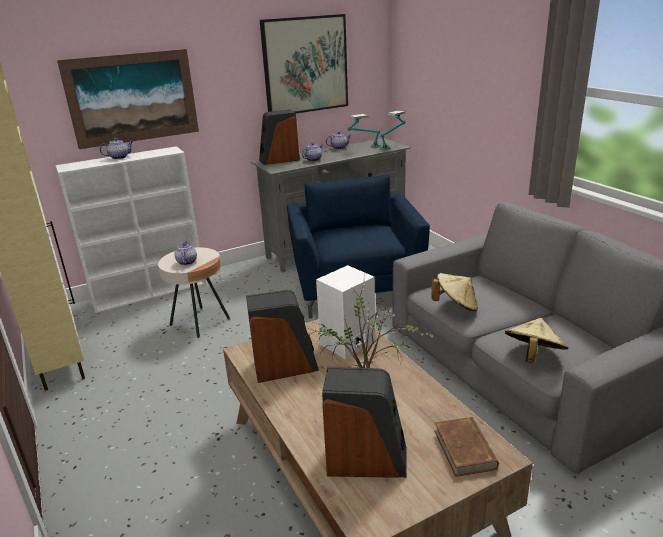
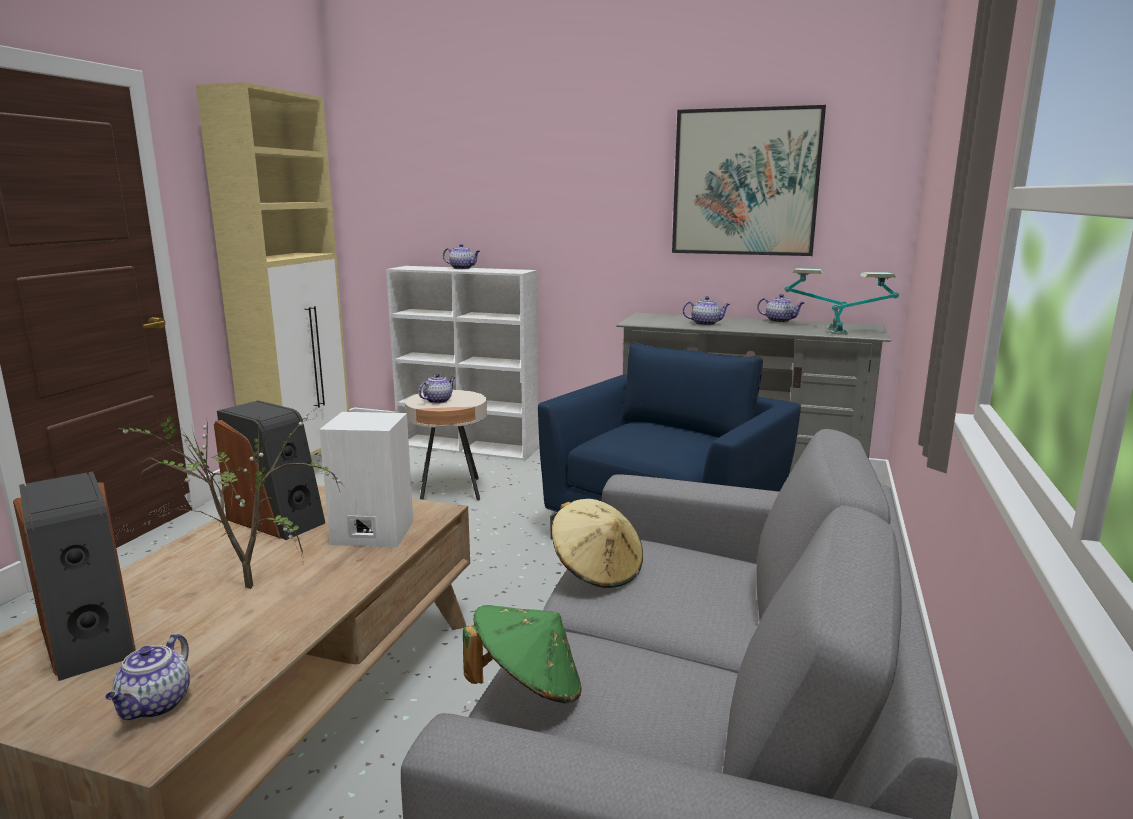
camera: 45 degrees right, 10 degrees down
(132, 98) = (498, 201): picture -> none
(279, 160) = (667, 316): speaker -> none
(464, 449) = (155, 706): brown book -> teapot
(532, 356) = (527, 688): beige hat -> green hat

